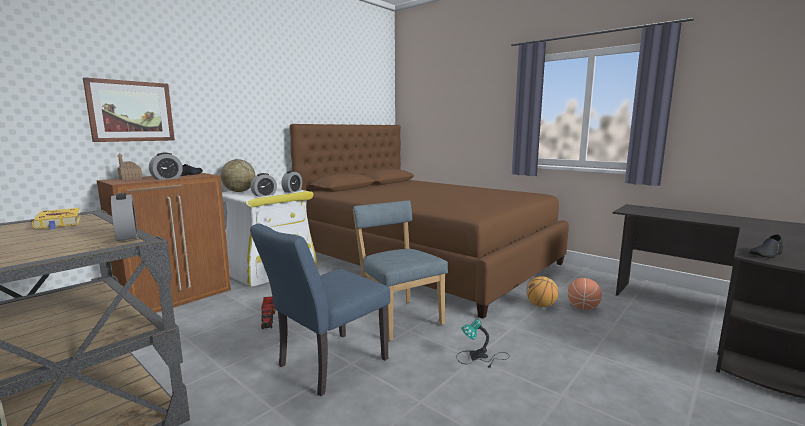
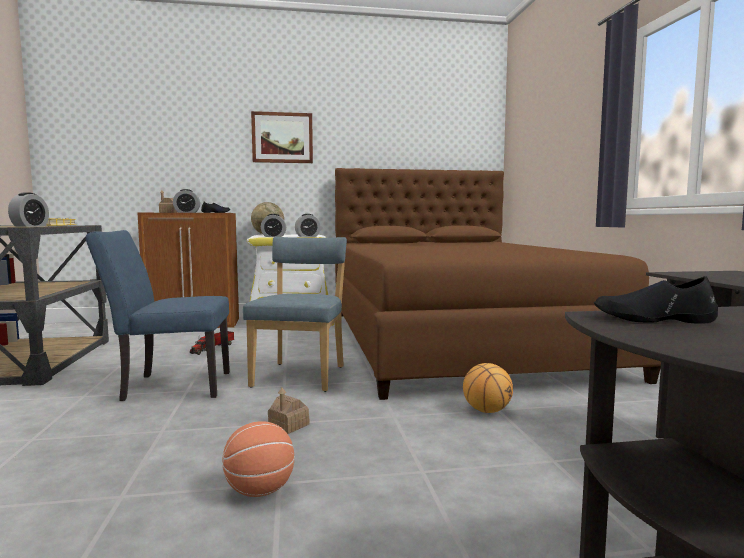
camera: 40 degrees right, 5 degrees down
(131, 111) = (184, 157): picture -> picture (282, 138)
(481, 358) = (288, 425): table lamp -> toy house
(583, 308) = (547, 431): basketball -> basketball (260, 490)

